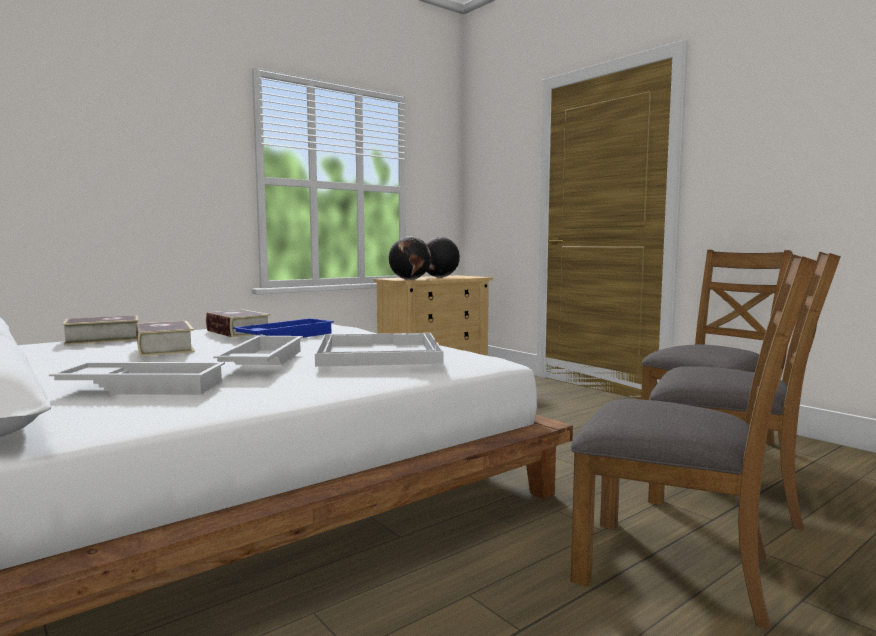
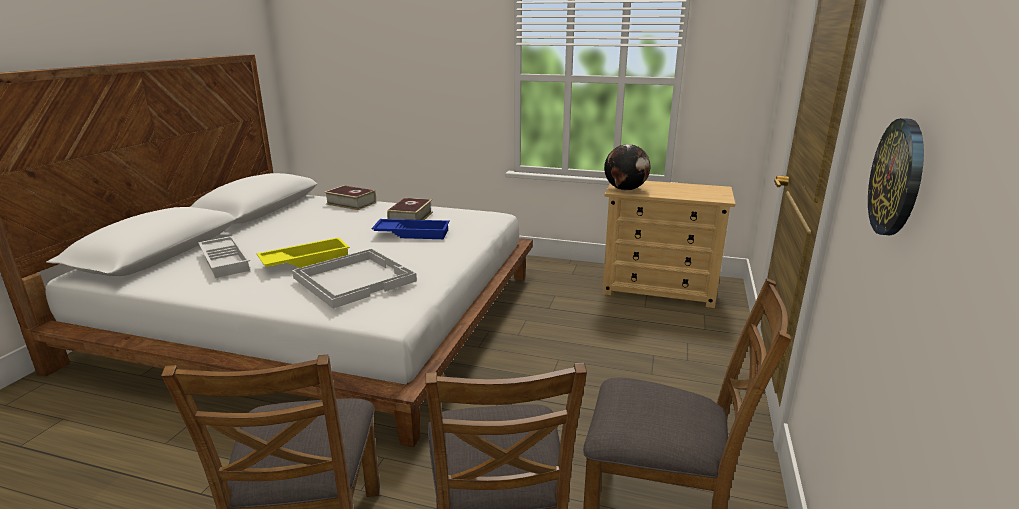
camera: 55 degrees right, 15 degrees up
(164, 348) = (330, 225): book -> none
(261, 361) = (305, 260): white tray -> yellow tray
(439, 277) = (678, 190): globe -> none
(789, 162) = (898, 177): none -> wall clock

